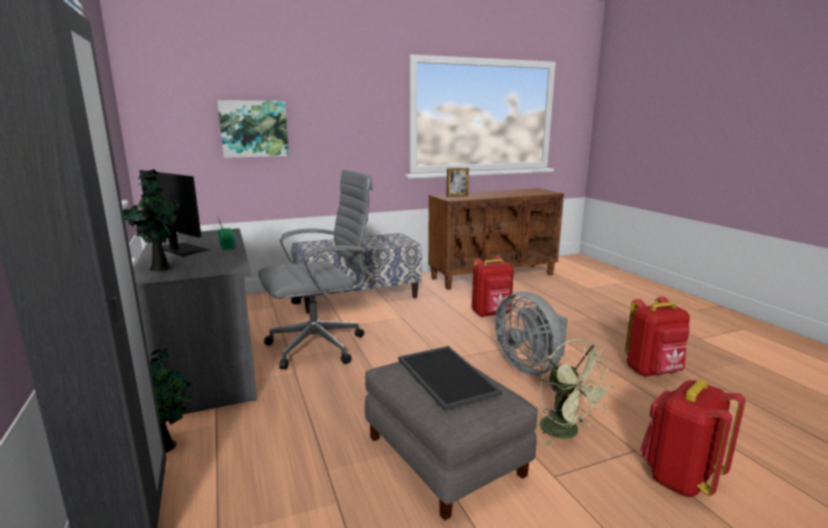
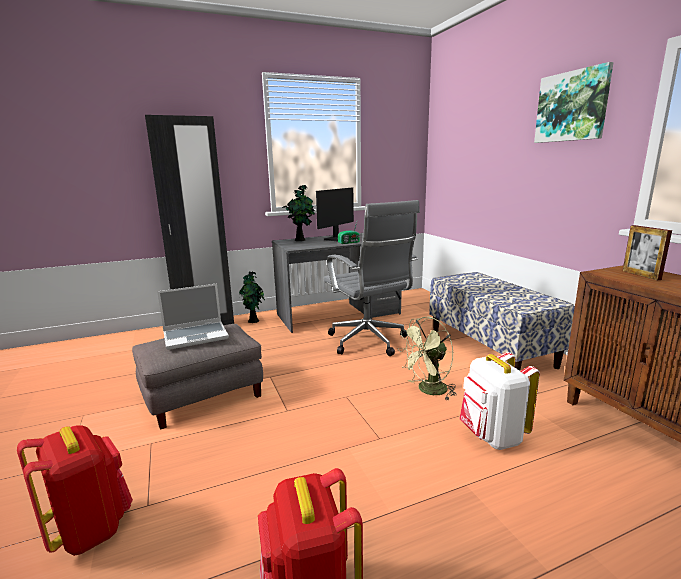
camera: 90 degrees right, 0 degrees up
(254, 129) = (485, 161): picture -> picture (572, 106)
(444, 376) = (196, 336): tray -> laptop
(491, 314) = (491, 437): red backpack -> white backpack
(530, 366) = (333, 454): grey fan -> none
(567, 432) = (199, 461): green fan -> green fan (428, 391)

